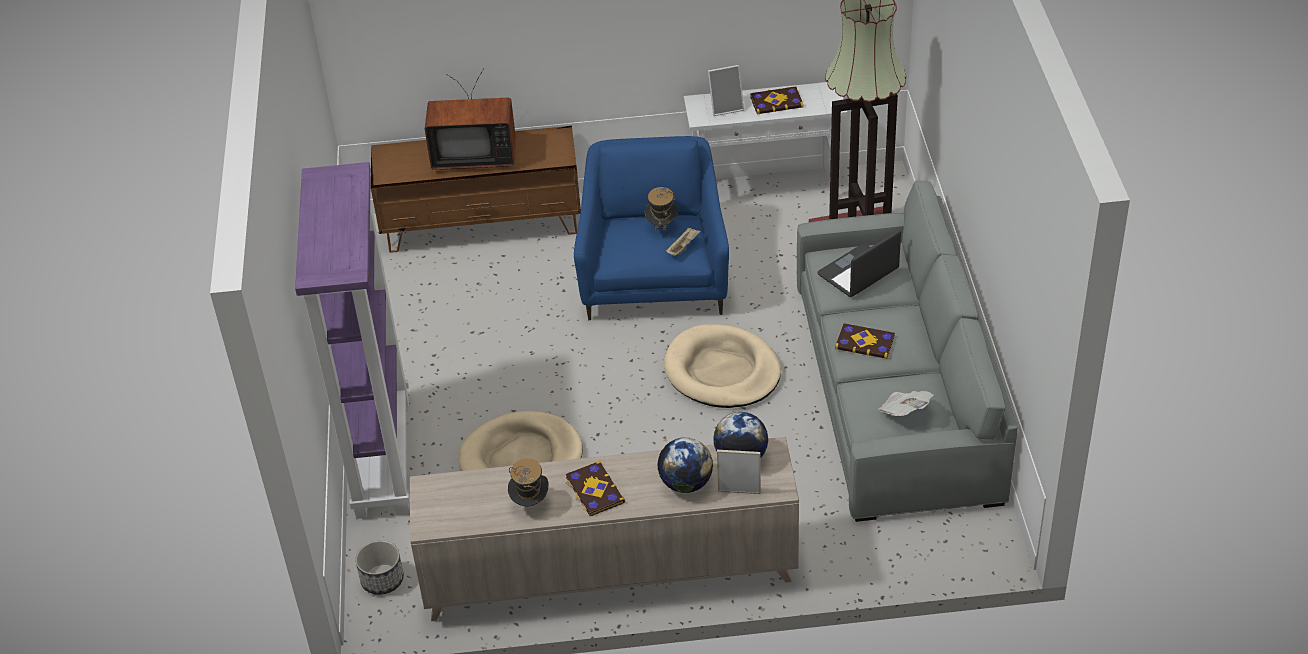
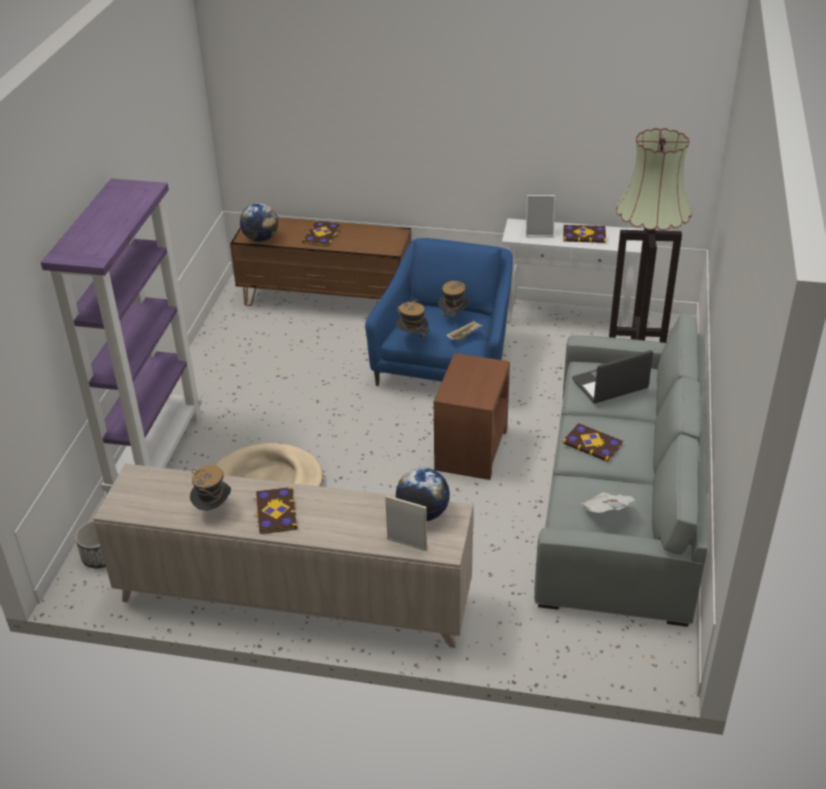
camera: 15 degrees right, 5 degrees down
(474, 155) = (322, 235): television -> book
(628, 262) = (412, 339): none -> hat
(686, 483) = (361, 525): globe -> globe (261, 239)
(722, 371) = (470, 449): beige dog bed -> brown side table

